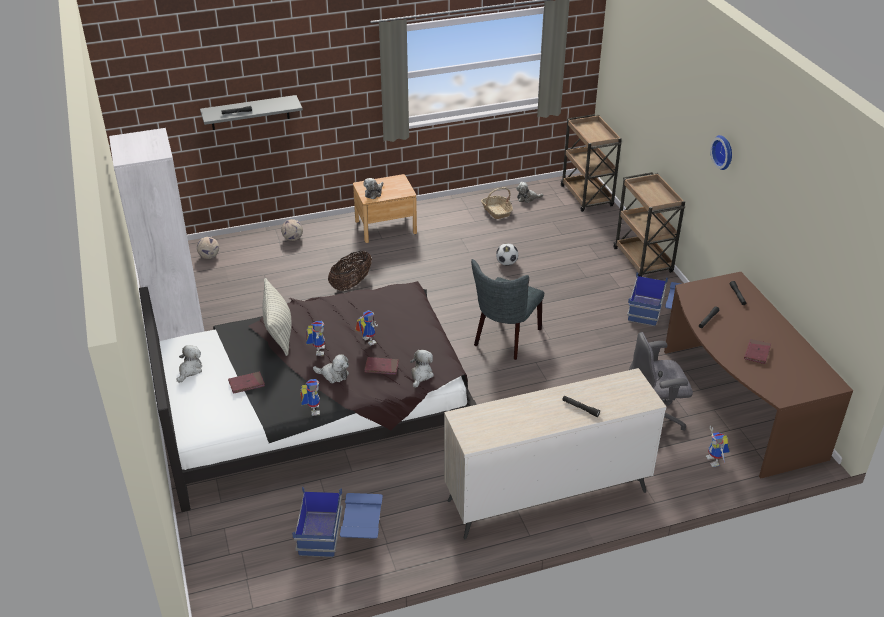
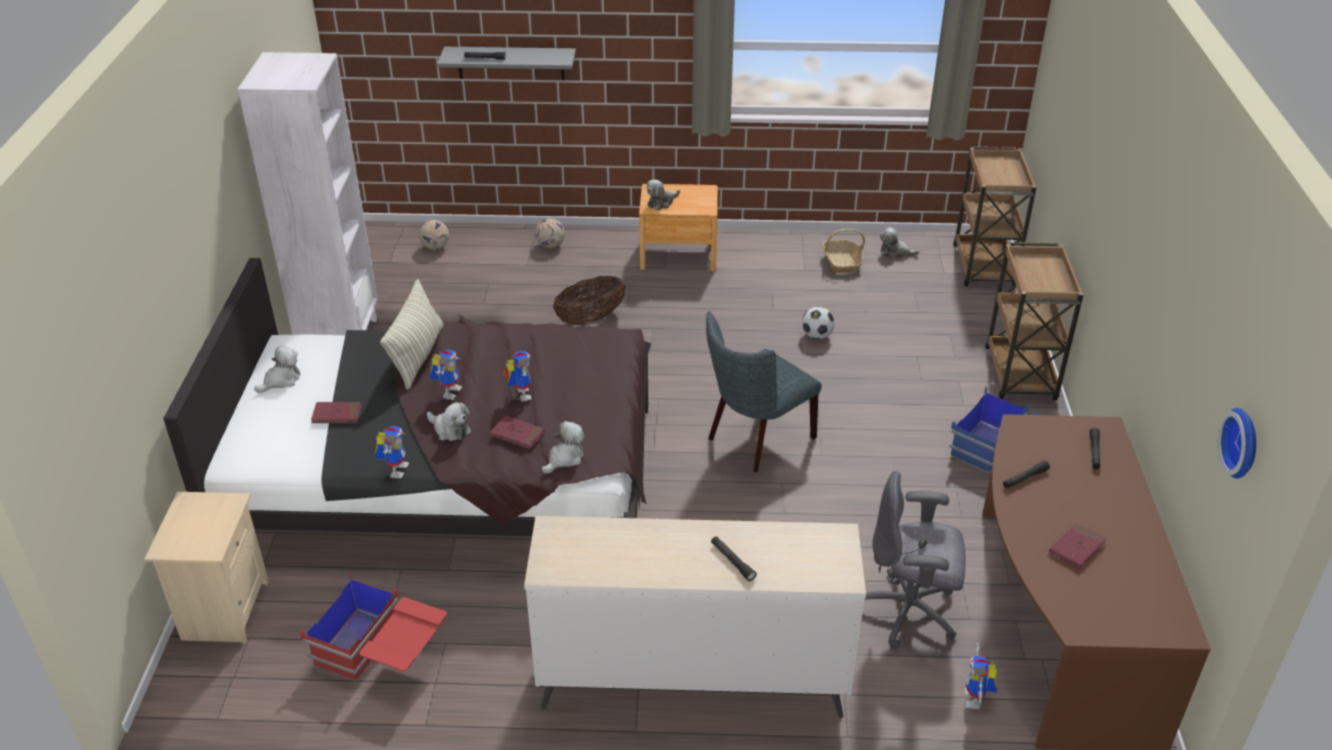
camera: 20 degrees right, 0 degrees up
(212, 539) = (223, 610): none -> beige nightstand
(341, 536) = (382, 655): blue storage box -> red storage box
(724, 152) = (1133, 224): wall clock -> wall clock (1243, 443)

